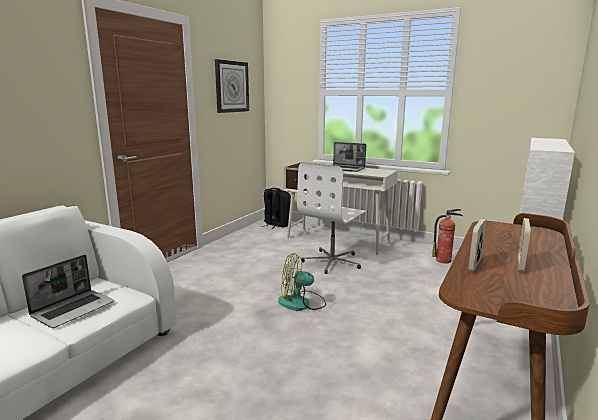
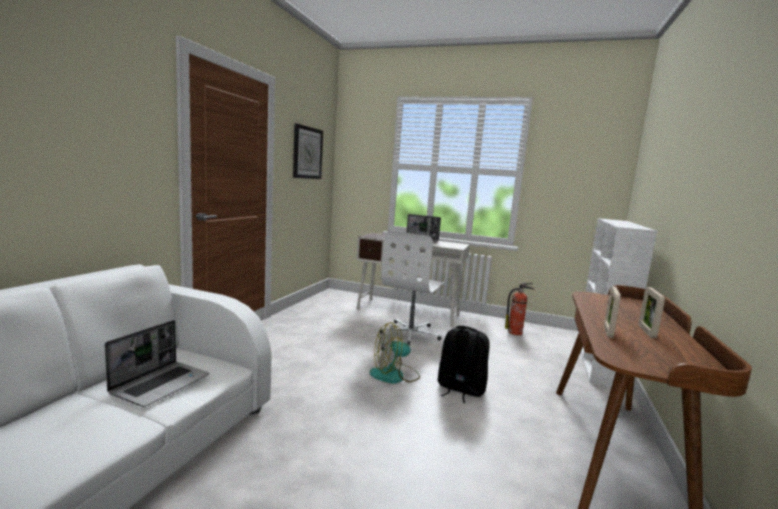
camera: 10 degrees left, 5 degrees down
(276, 225) = (341, 296): black backpack -> black backpack (460, 389)

